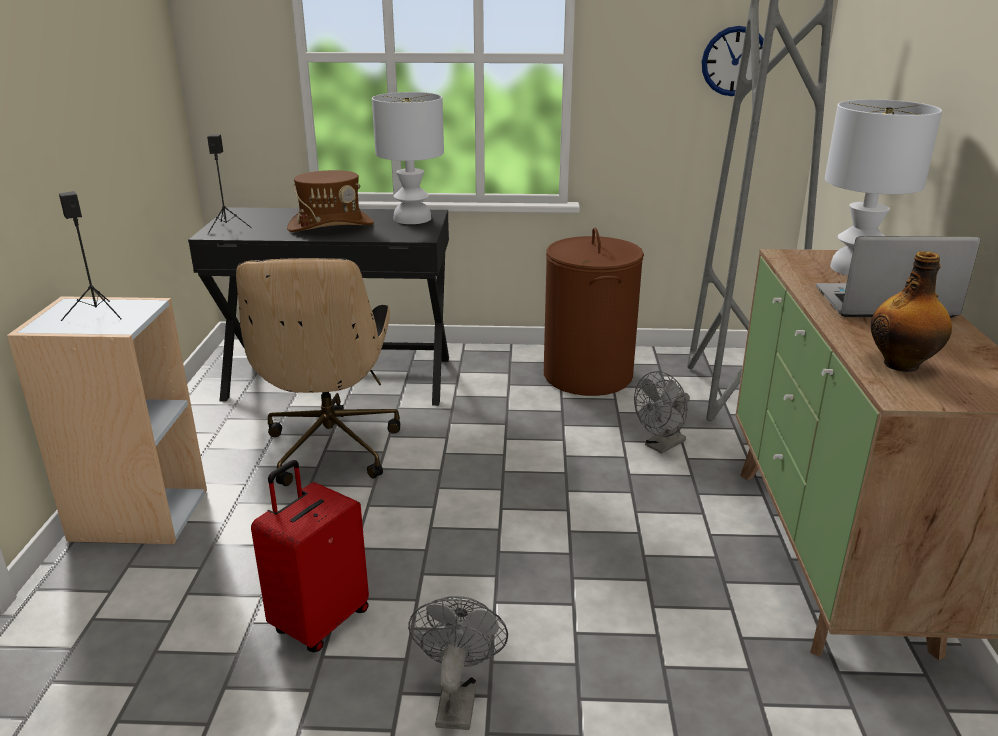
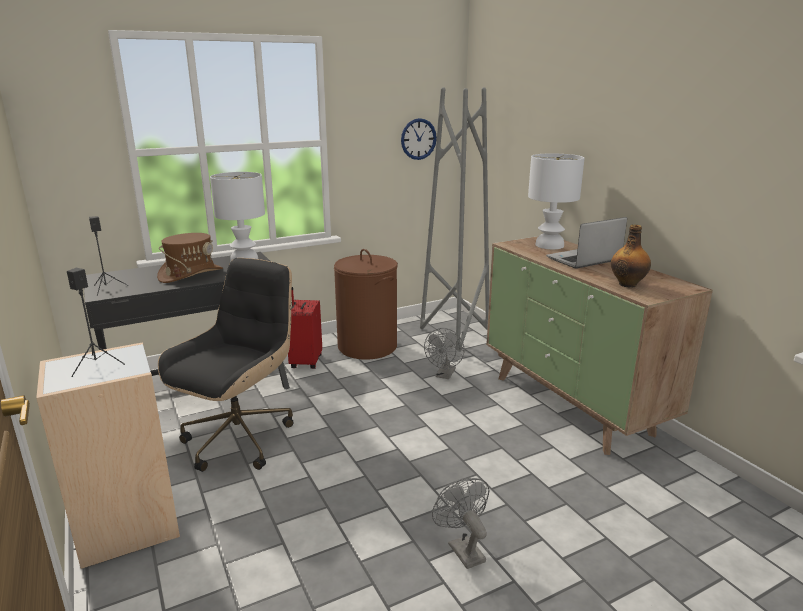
camera: 30 degrees left, 5 degrees down
(319, 621) = (338, 542): red suitcase -> red suitcase (305, 362)
(330, 452) = (241, 438): black office chair -> black office chair turned 120 degrees counterclockwise

